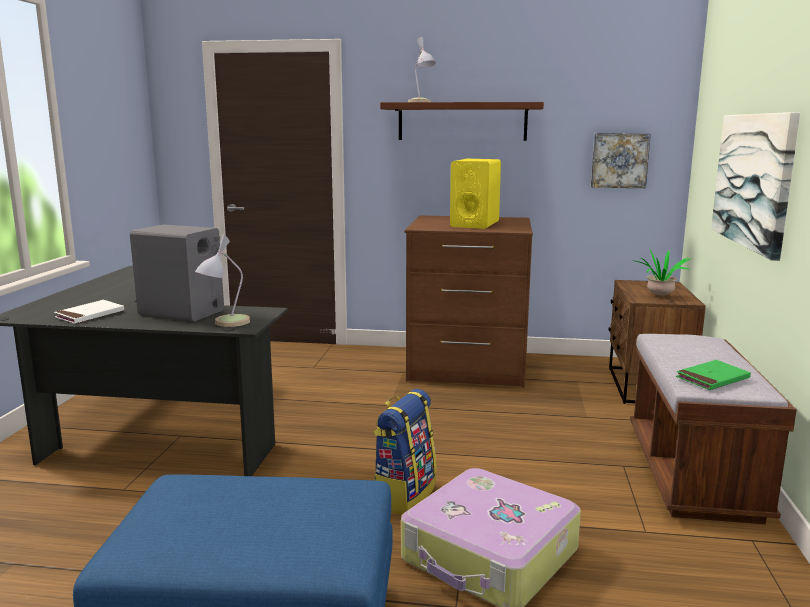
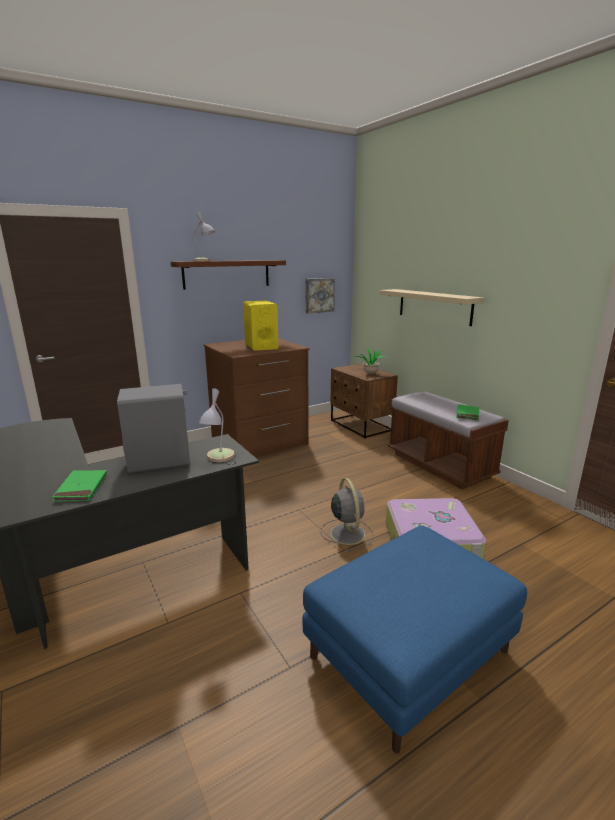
camera: 40 degrees left, 5 degrees up
(90, 315) = (81, 488): white book -> green book
(403, 495) = (347, 533): backpack -> grey fan
(753, 180) = (434, 306): picture -> beige shelf

